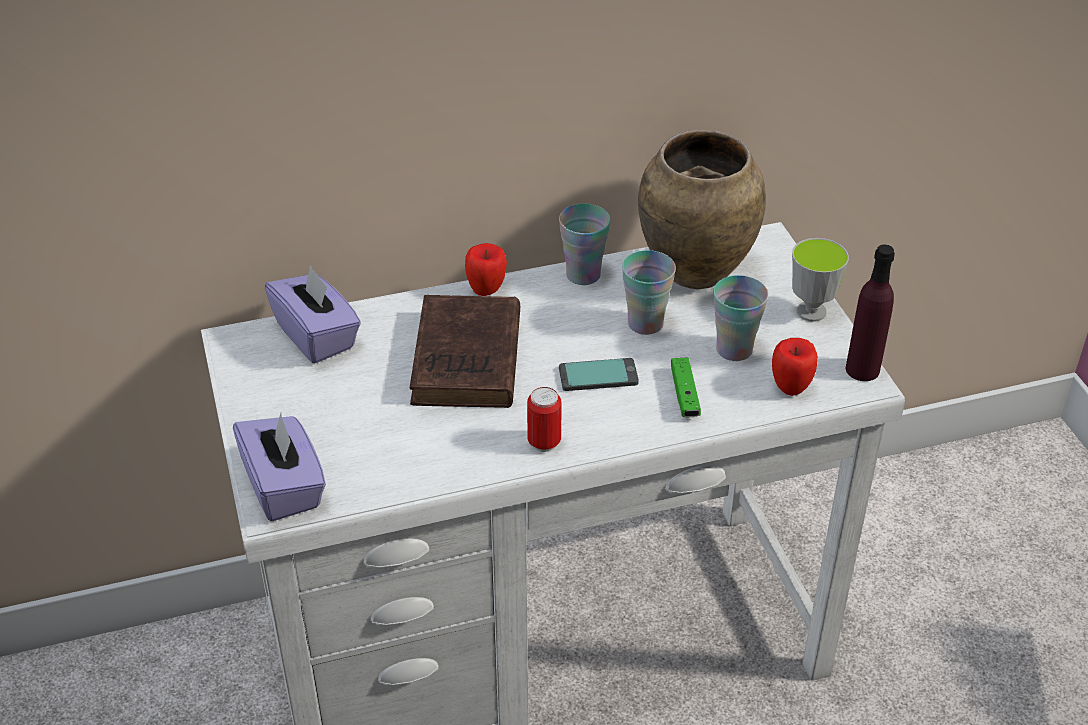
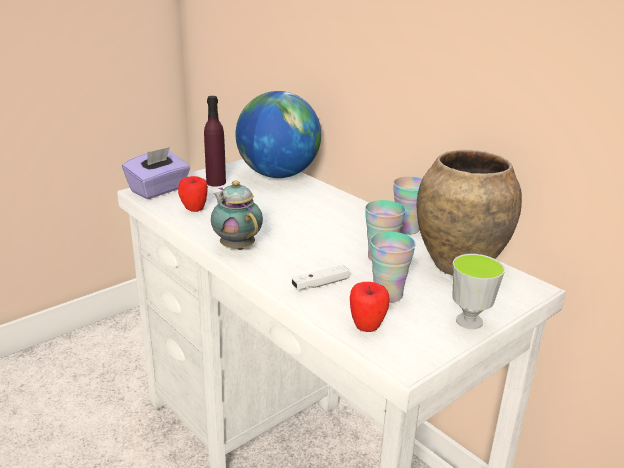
camera: 65 degrees right, 15 degrees down
(317, 336) = (278, 175): purple tissue box -> globe
(466, 362) = (290, 212): brown book -> none
(486, 291) = (358, 205): apple -> apple (194, 210)
(544, 442) = (236, 246): can -> teapot
(598, 376) = (313, 251): phone -> none
(684, 395) = (320, 284): green game controller -> white game controller
(862, 369) = (422, 359): purple bottle -> purple bottle (216, 182)

